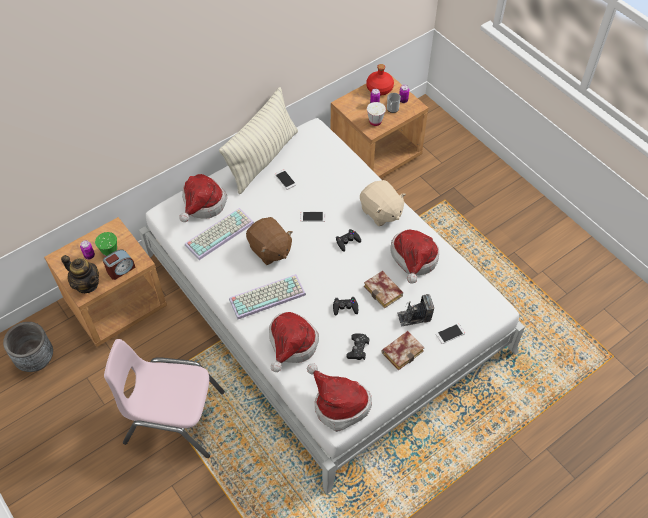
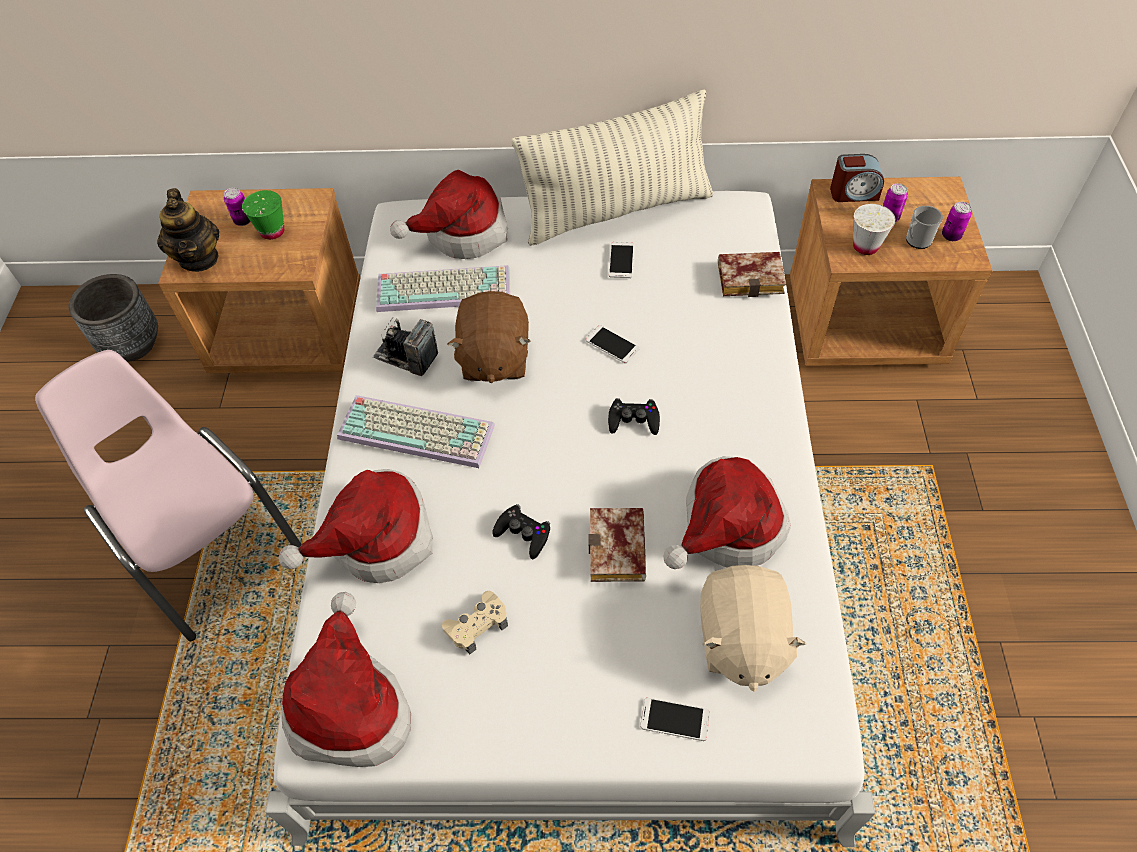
camera: 40 degrees right, 0 degrees up
(121, 269) = (261, 263): alarm clock -> alarm clock (853, 193)
(358, 349) = (477, 625): black game controller -> beige game controller
(379, 88) = (921, 196): red bottle -> none
(381, 212) = (741, 404): beige plush toy -> beige plush toy (741, 640)
(403, 350) = (554, 687): book -> book (752, 277)
(414, 316) = (634, 636): camera -> camera (406, 356)

